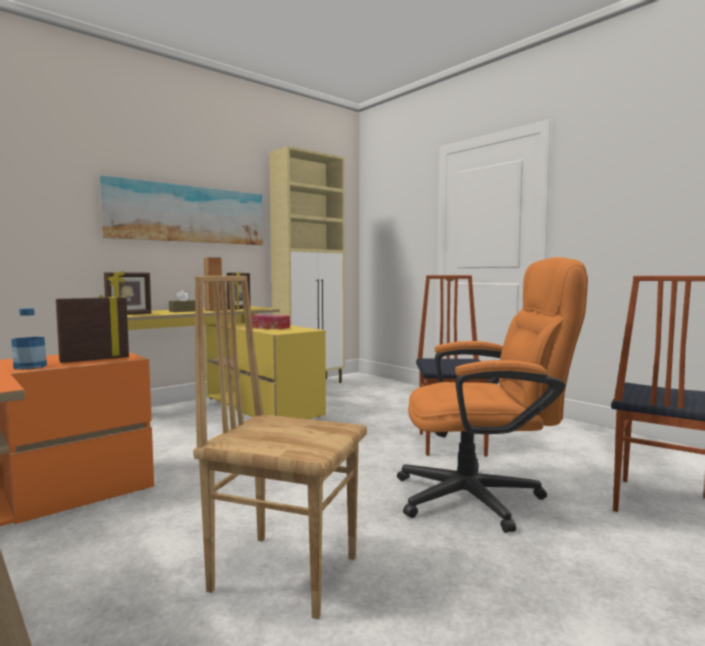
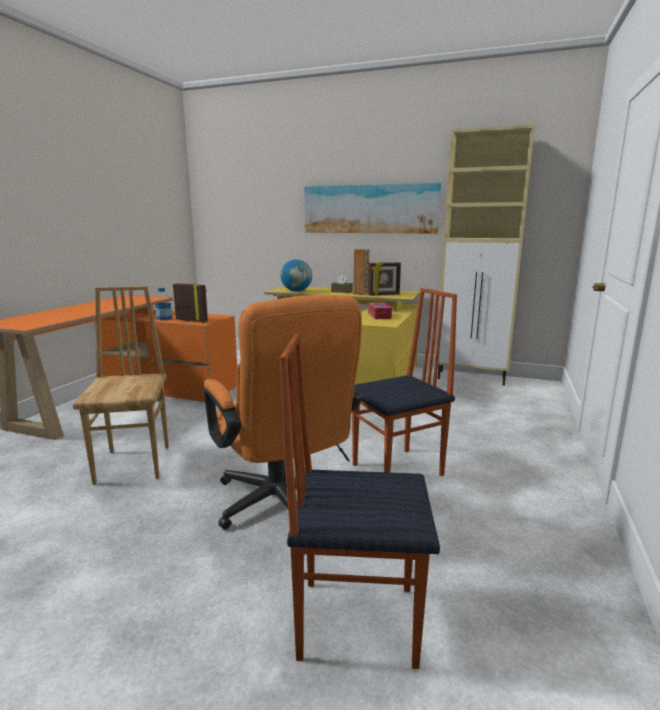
camera: 60 degrees right, 10 degrees up
(129, 315) = (296, 291): picture frame -> globe

